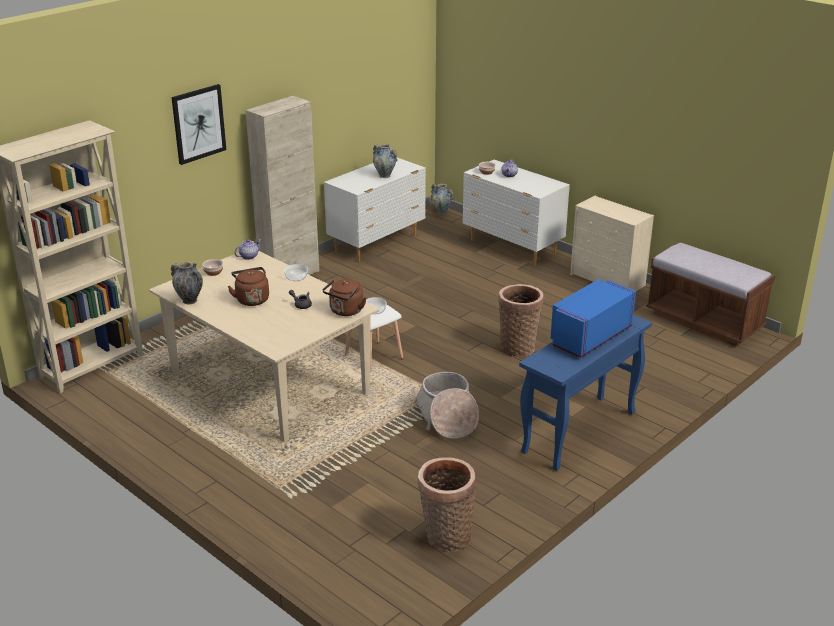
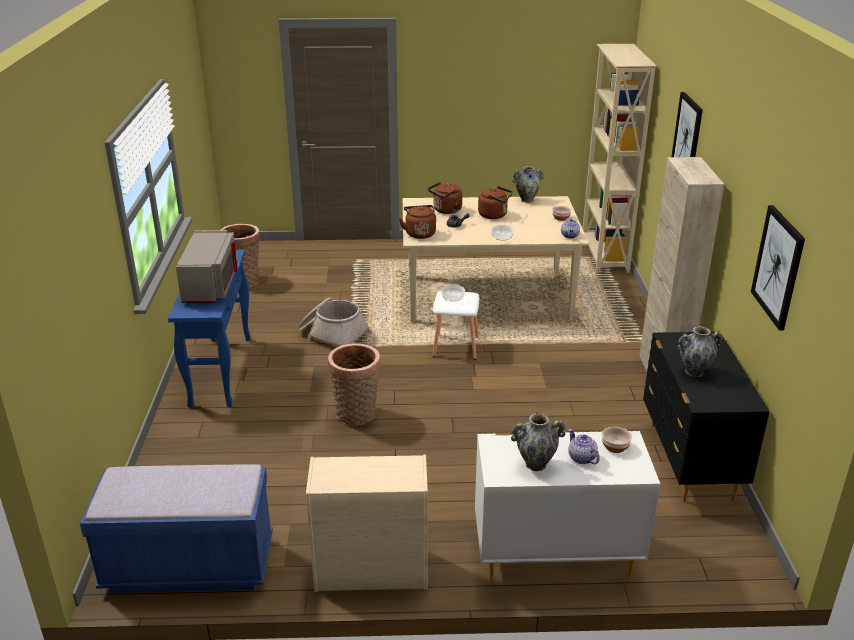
camera: 135 degrees right, 0 degrees up
(275, 324) = (446, 211): none -> brown kettle
(364, 87) = (778, 267): none -> picture
(377, 243) = (689, 462): white dresser -> black dresser
(441, 212) = (746, 571): vase -> vase (535, 464)
(589, 336) = (212, 285): blue microwave -> grey microwave
(704, 321) = (189, 566): brown bench -> blue bench

